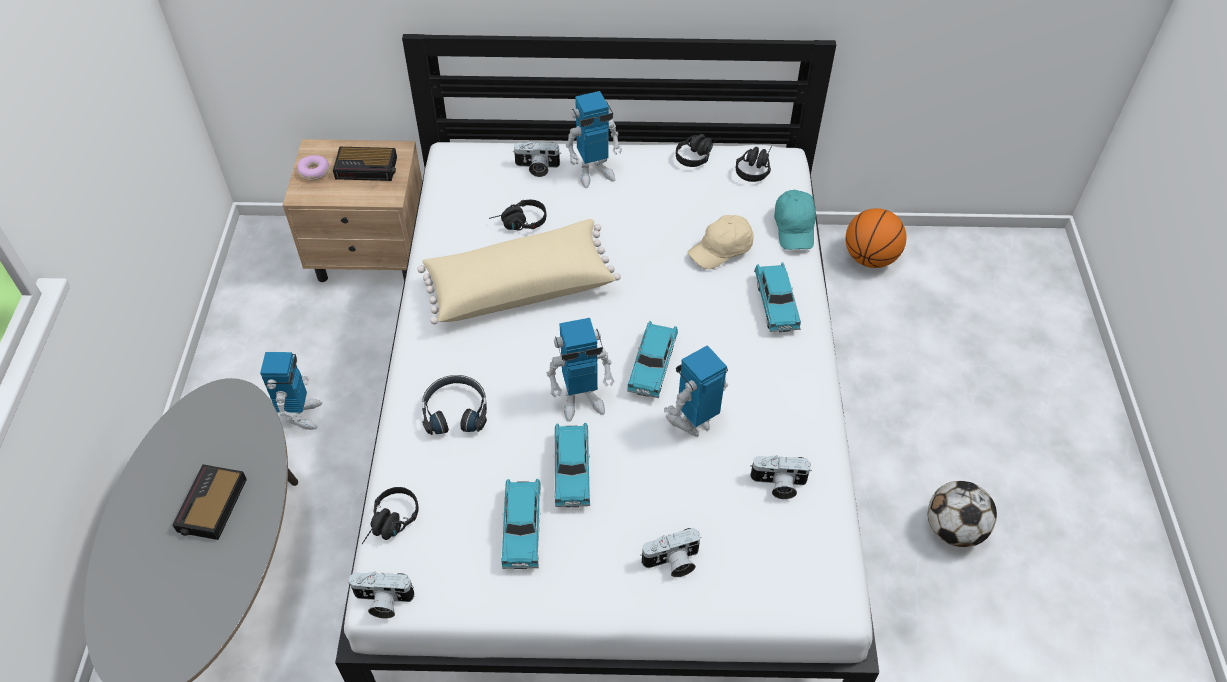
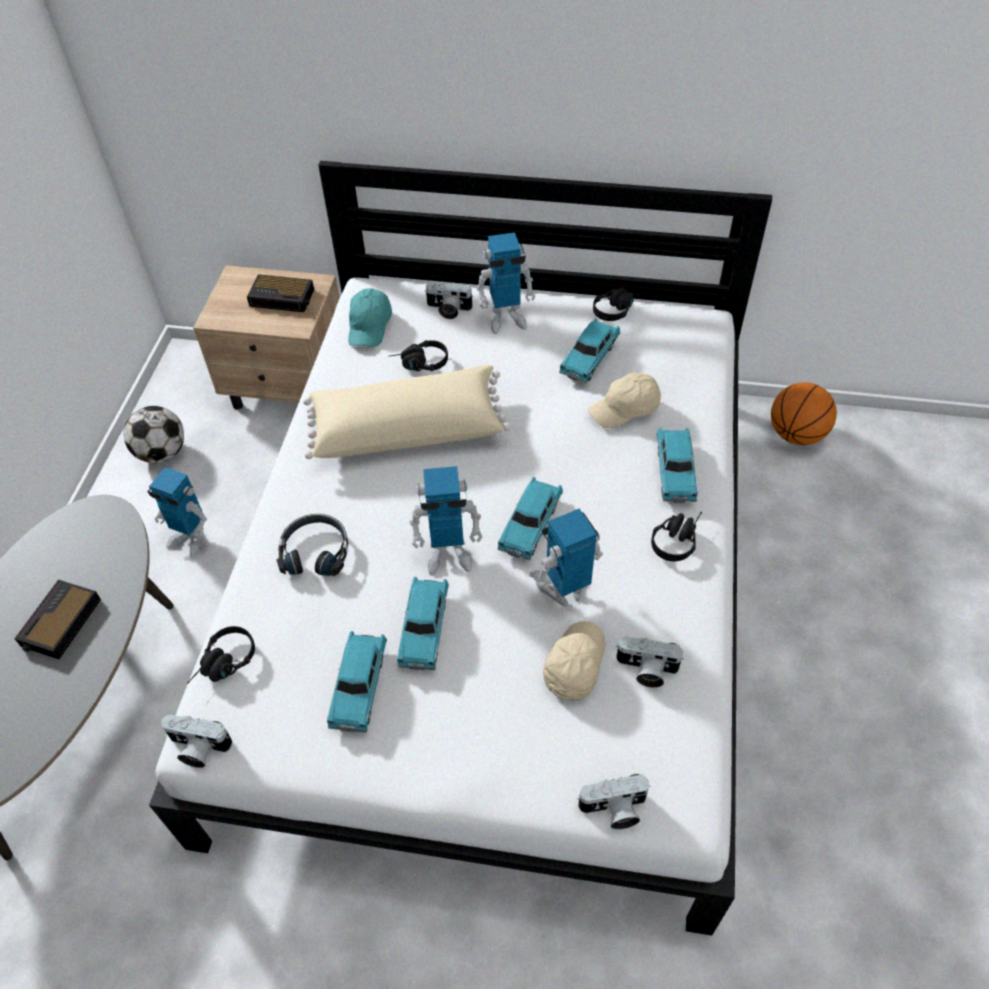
camera: 10 degrees right, 0 degrees up
(301, 415) = (190, 539): toy robot -> toy robot turned 105 degrees clockwise
(314, 172) = (231, 298): donut -> none
(672, 562) = (514, 744): camera -> camera (614, 810)
(680, 204) = (589, 358): none -> turquoise toy car
(714, 487) = (574, 665): none -> beige cap
(754, 167) = (675, 327): black headphones -> black headphones (677, 538)
(794, 228) = (708, 393): turquoise cap -> turquoise cap (370, 326)
(953, 529) = (849, 736): football -> football (162, 453)

